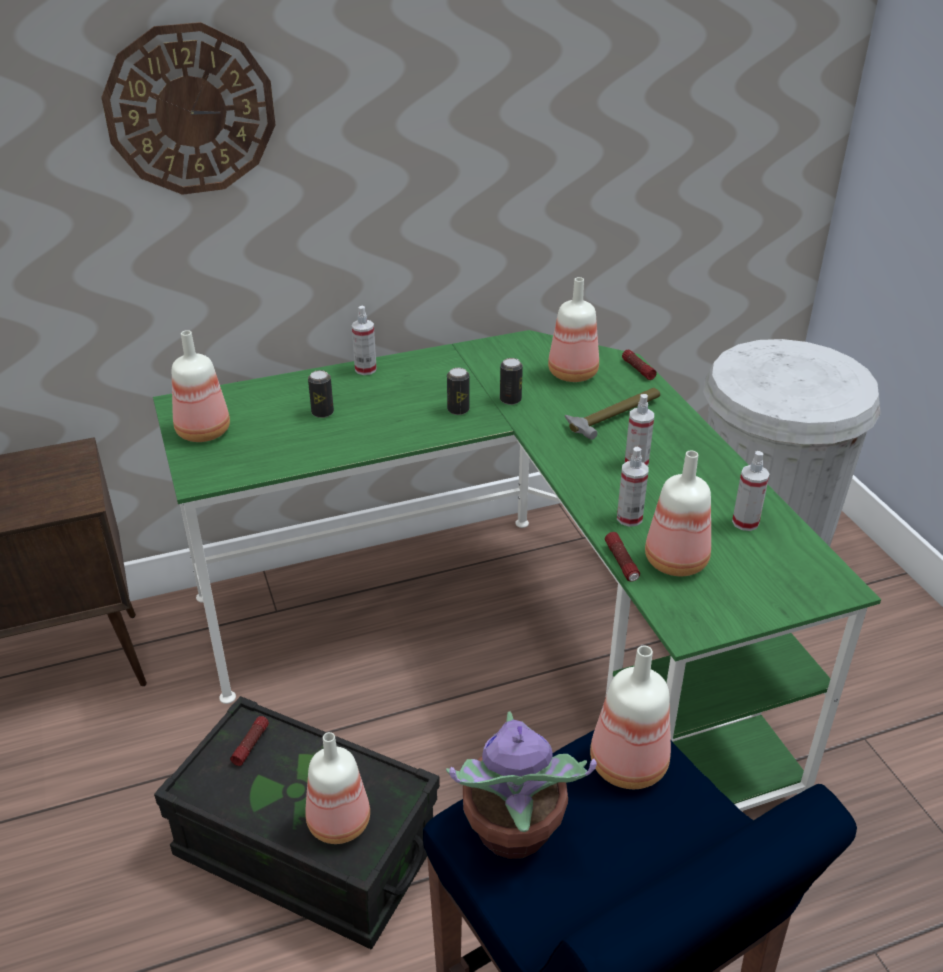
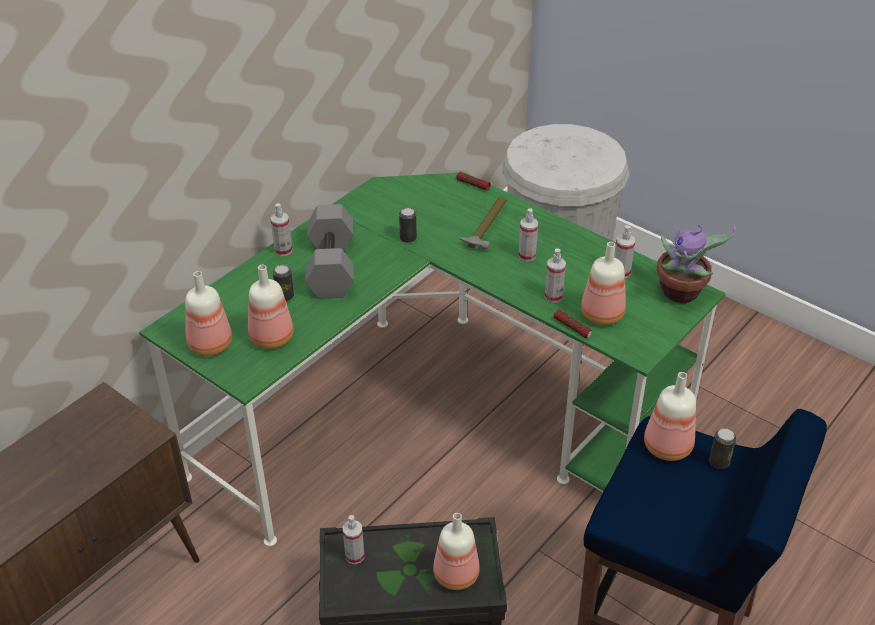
camera: 30 degrees left, 5 degrees up
(190, 110) = (145, 98): wall clock -> none
(251, 744) = (355, 556): flashlight -> spray bottle
(400, 402) = (333, 268): none -> grey dumbbell
(458, 410) = (379, 259): can -> can (719, 462)
(513, 833) = (640, 511): potted plant -> potted plant (681, 293)
(571, 373) = (431, 203): bottle -> bottle (270, 337)

